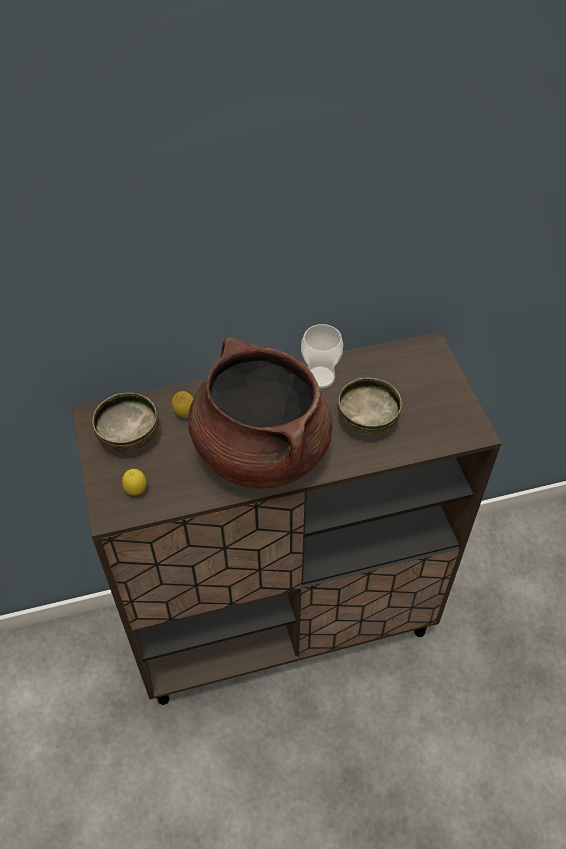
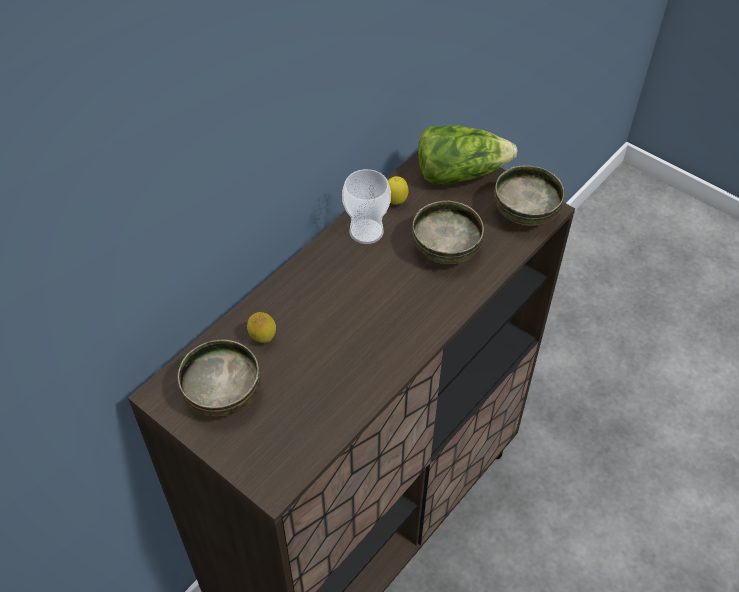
camera: 35 degrees left, 0 degrees up
(136, 491) = (282, 445): lemon -> lemon (395, 202)
(260, 450) = (371, 333): brown cooking pot -> none
(429, 369) = (459, 173): none -> lettuce
(455, 425) = (524, 212): none -> bowl

